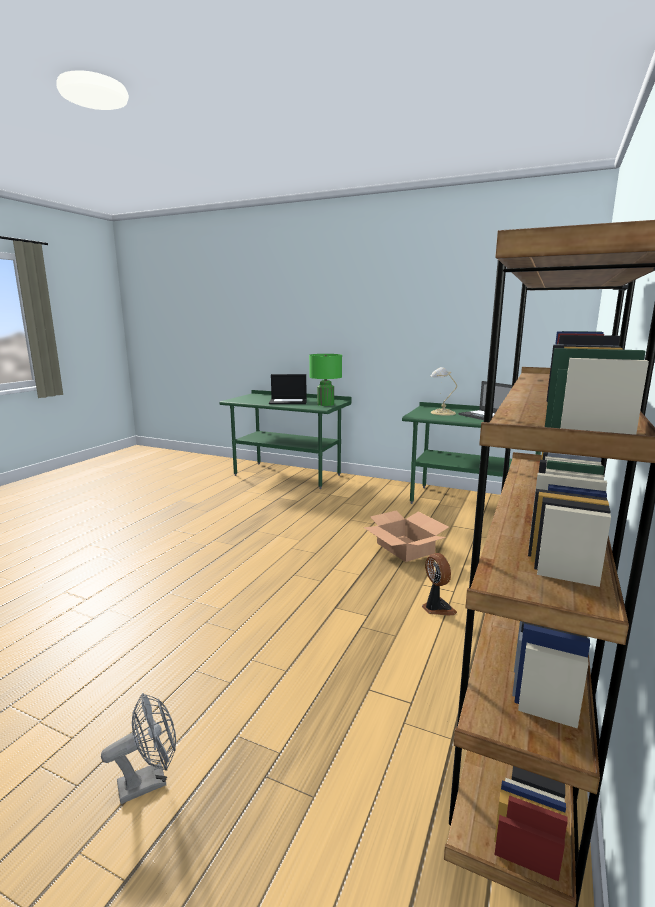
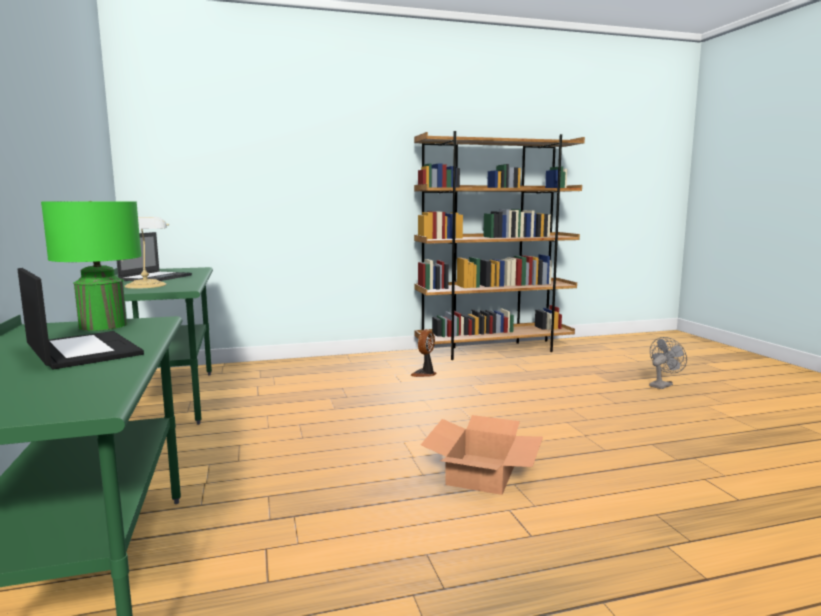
camera: 130 degrees left, 5 degrees down
(150, 781) = (662, 385): grey fan -> grey fan turned 120 degrees clockwise
(405, 548) = (345, 399): cardboard box -> cardboard box (482, 473)

